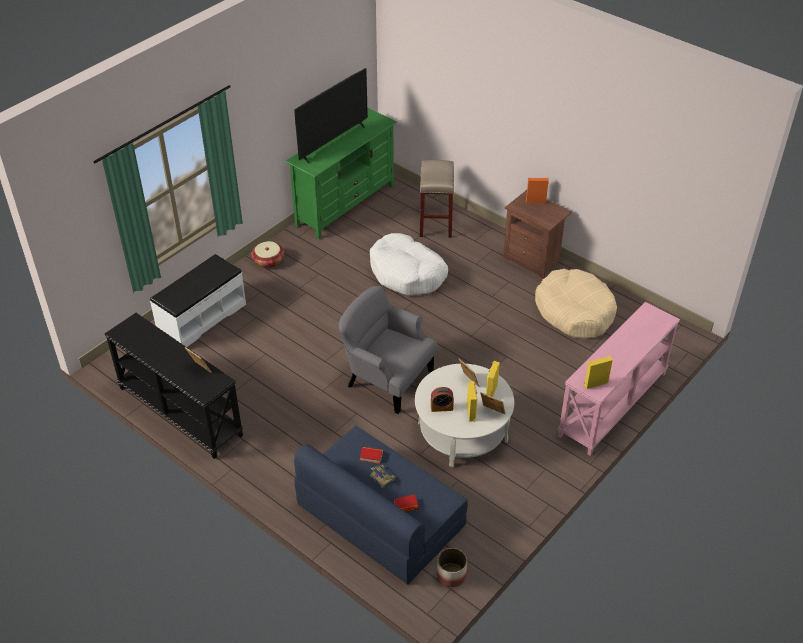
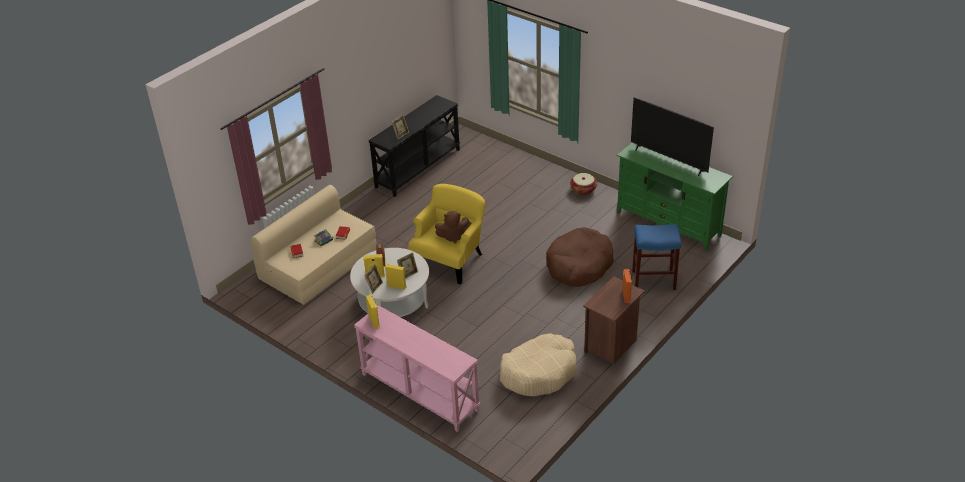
camera: 90 degrees right, 5 degrees down
(201, 318) = (512, 165): white bench -> none
(380, 515) = (318, 263): blue sofa -> beige sofa
(387, 378) = (450, 260): grey armchair -> yellow armchair
(398, 341) = (453, 236): none -> brown plush toy
(407, 273) = (579, 265): white dog bed -> brown dog bed
(436, 224) = (653, 280): beige stool -> blue stool
(451, 575) = (261, 298): planter -> none

